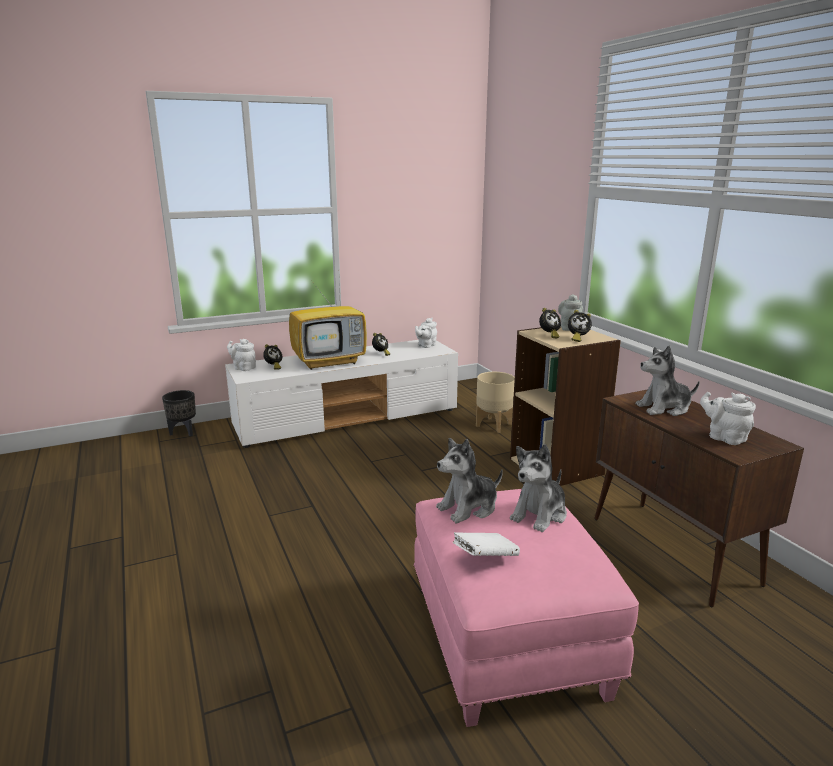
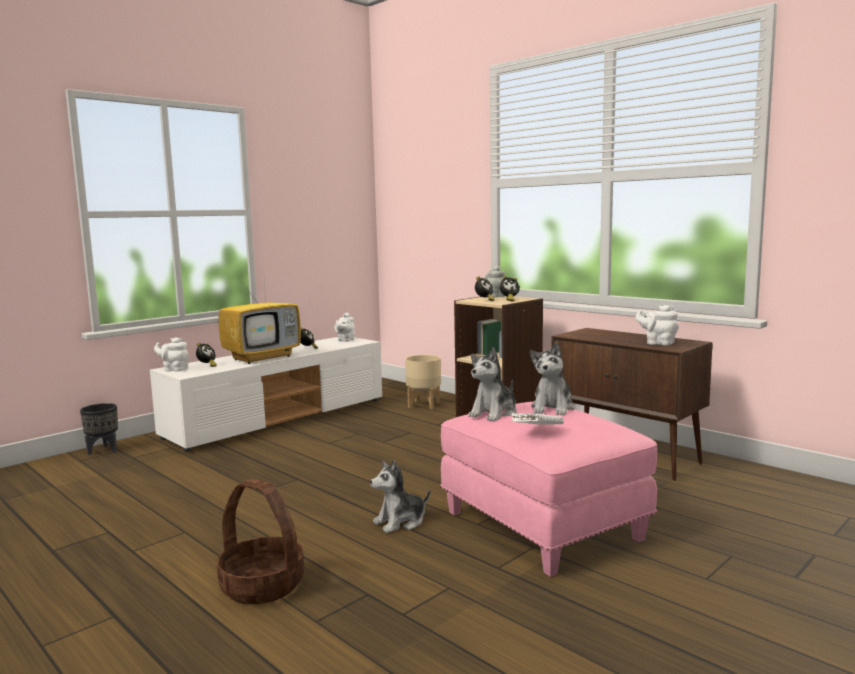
camera: 20 degrees left, 10 degrees down
(190, 646) = (261, 585): none -> basket
(664, 408) = (602, 336): plush toy -> plush toy (400, 522)

